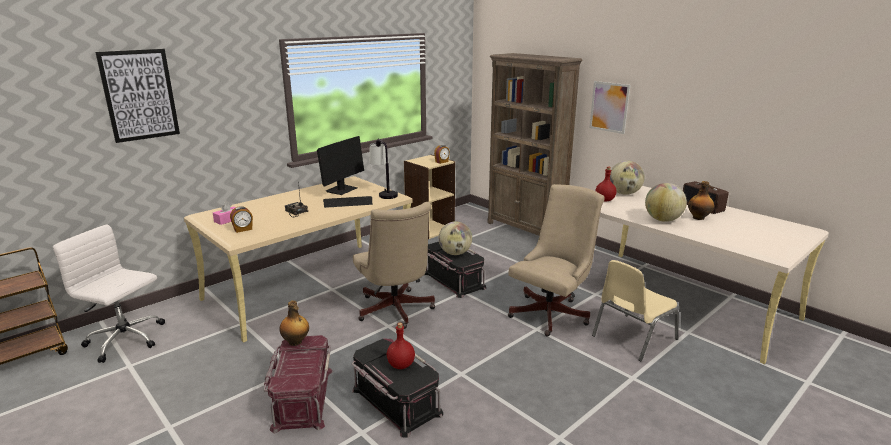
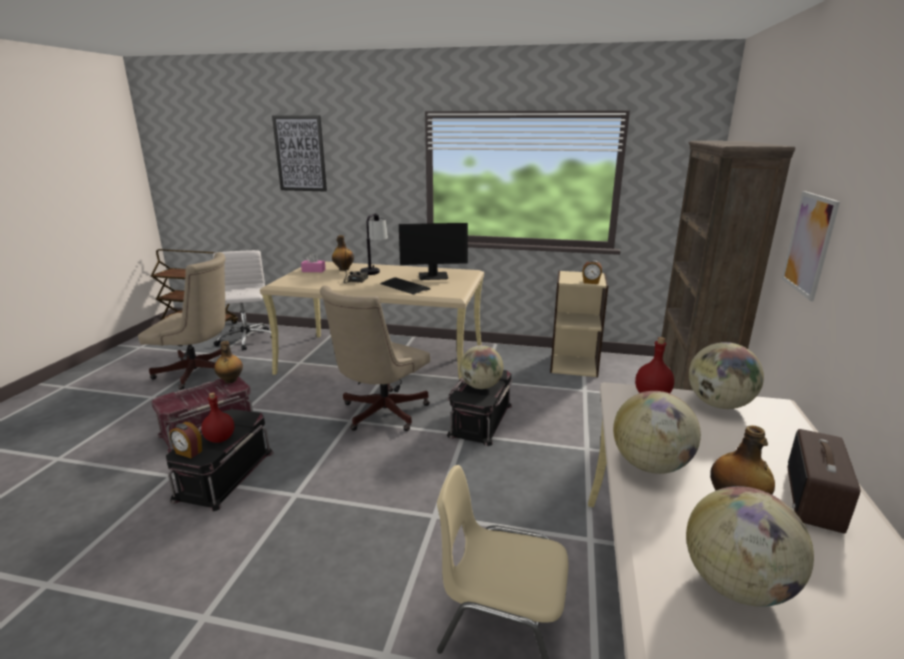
camera: 55 degrees right, 0 degrees up
(243, 229) = (299, 279): alarm clock -> alarm clock (188, 452)
(250, 209) = (343, 269): none -> bottle
(383, 193) = (450, 290): table lamp -> table lamp (374, 270)
(552, 313) = (488, 515): beige office chair -> beige office chair (200, 373)
(742, 234) = (736, 585): none -> globe

